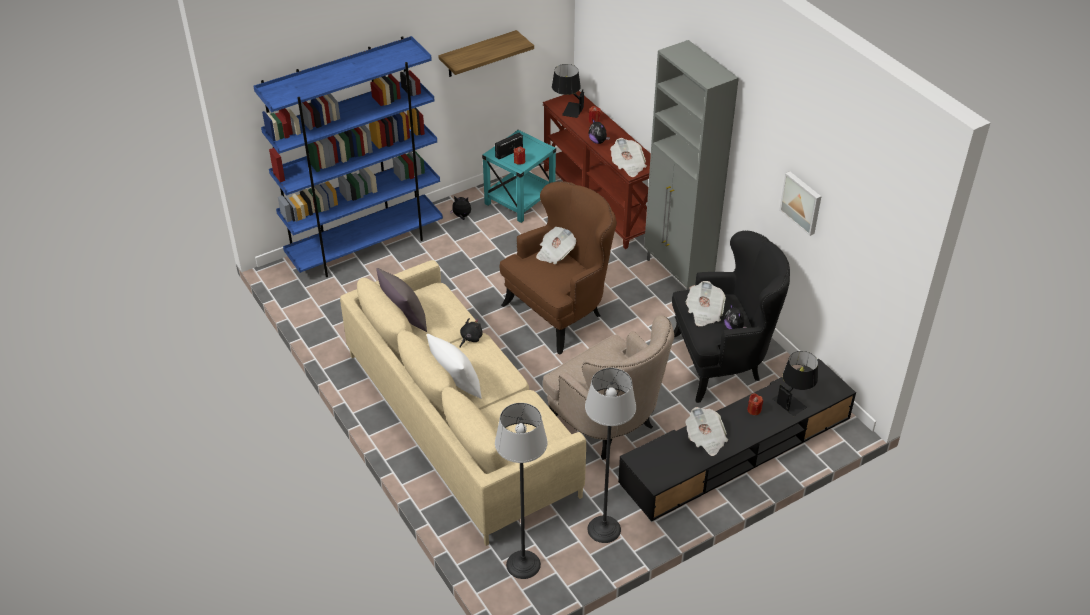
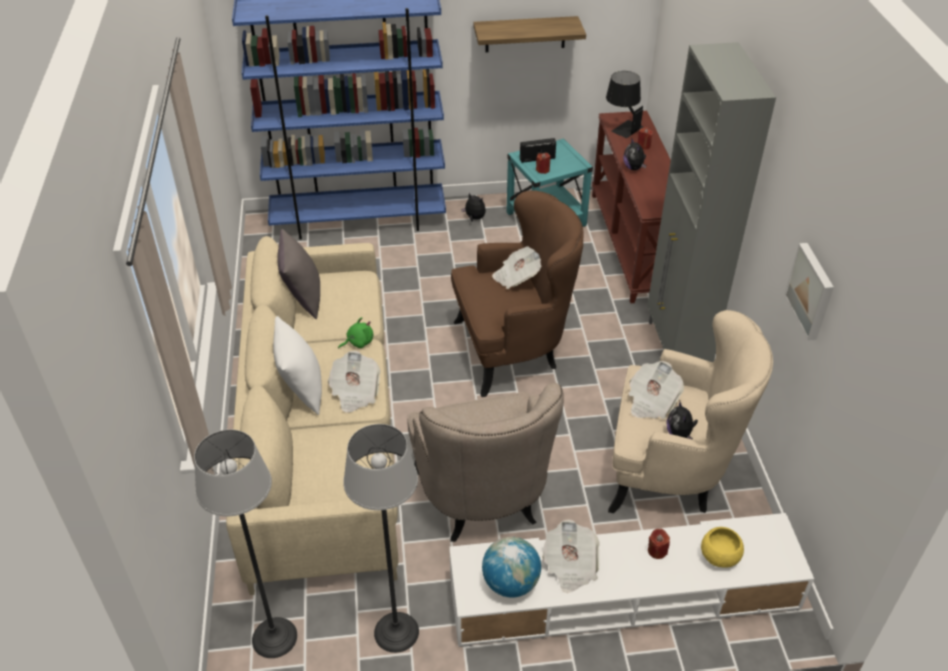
camera: 25 degrees right, 0 degrees up
(470, 338) = (358, 342): black plush toy -> green plush toy
(628, 165) = (651, 202): newspaper -> newspaper (355, 392)
(674, 463) = (510, 583): none -> globe
(722, 362) = (670, 472): black armchair -> beige armchair
(735, 451) = (622, 594): black tv stand -> white tv stand
(794, 399) = (719, 556): black table lamp -> yellow bowl

